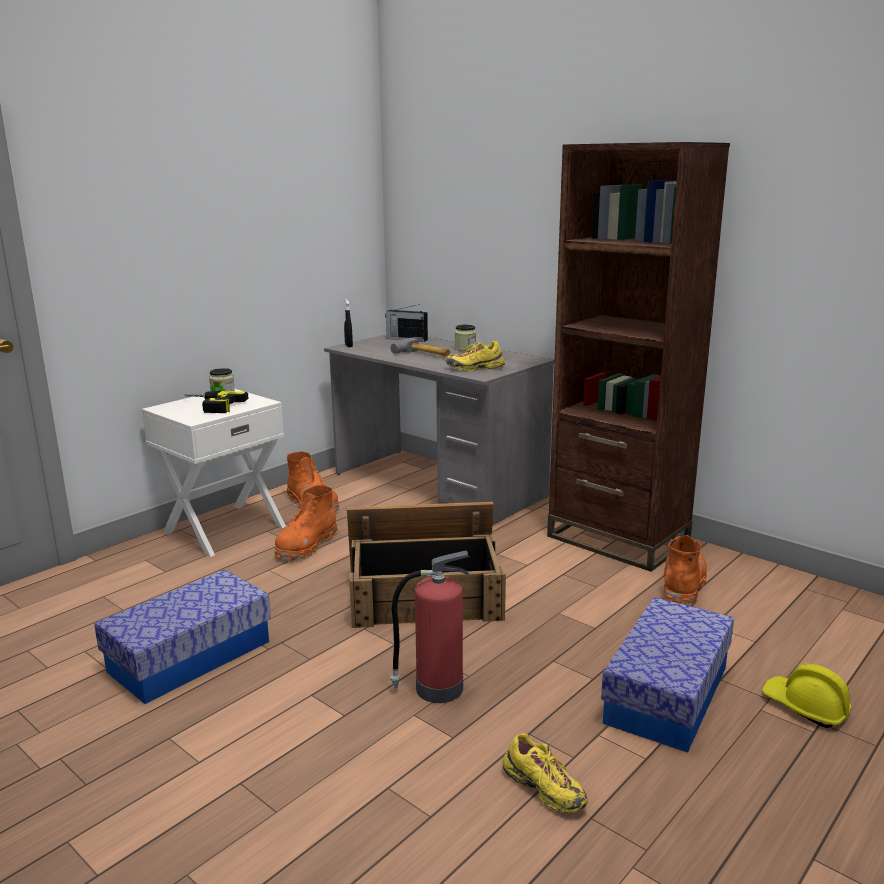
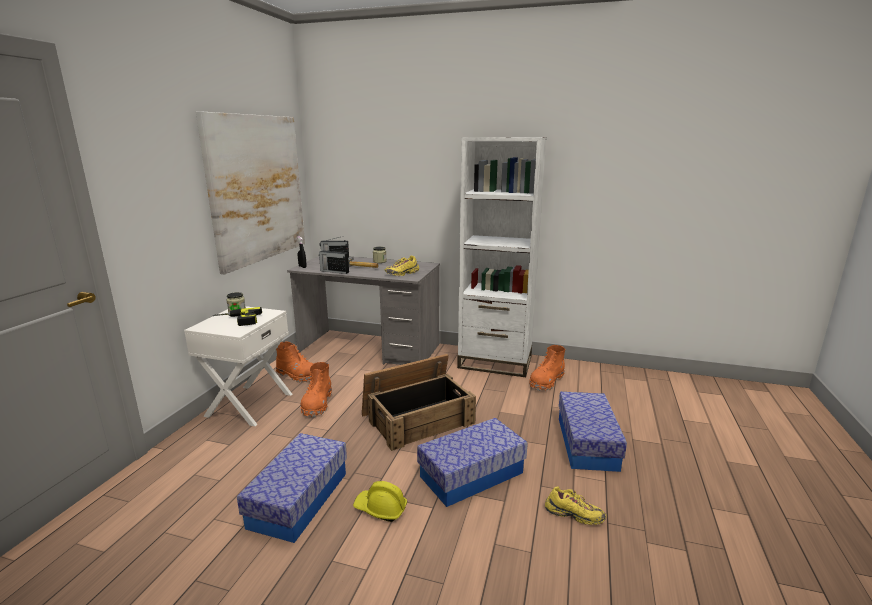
camera: 25 degrees left, 0 degrees up
(286, 225) = (257, 189): none -> picture
(382, 355) = (334, 271): none -> radio
(436, 688) = (471, 474): fire extinguisher -> storage box
(617, 539) = (495, 362): brown bookcase -> white bookcase
(682, 585) = (546, 381): orange boot -> orange boot turned 135 degrees counterclockwise
(805, 707) = (648, 432): yellow hard hat -> yellow hard hat (380, 509)

